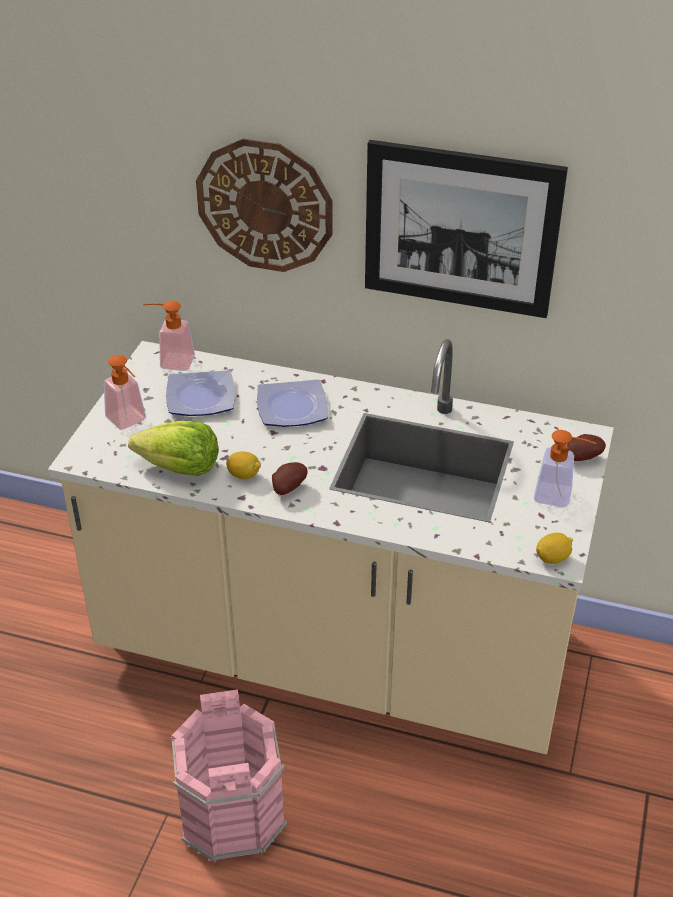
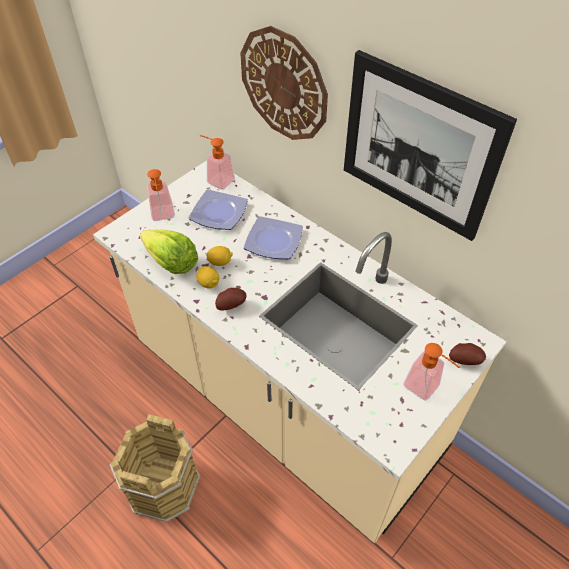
camera: 25 degrees right, 10 degrees up
(233, 814) = (164, 486): pink bucket -> brown bucket
(552, 558) = (388, 443): lemon -> lemon (220, 262)

